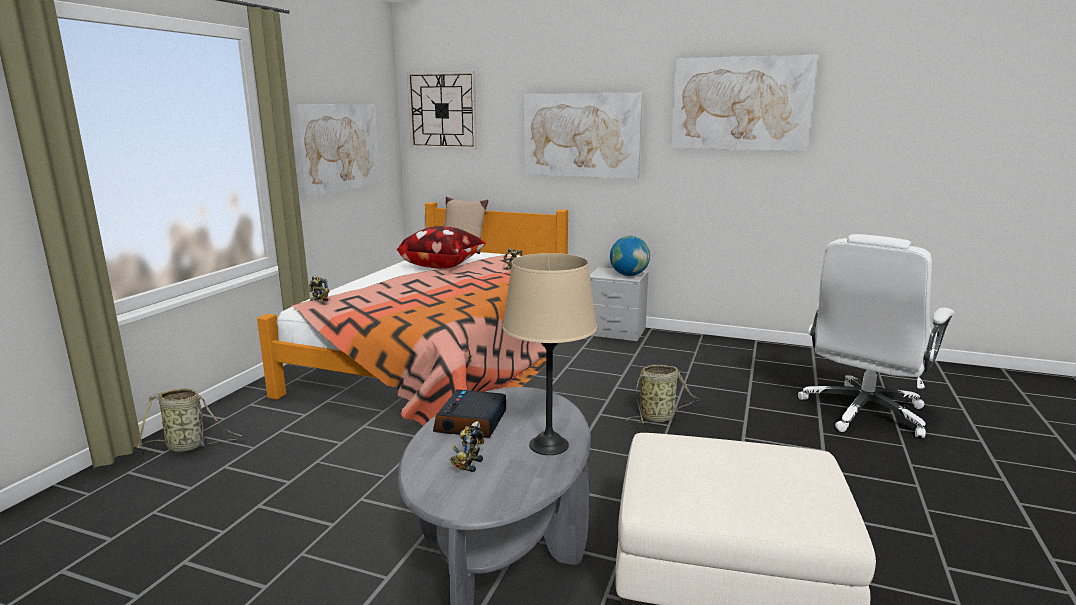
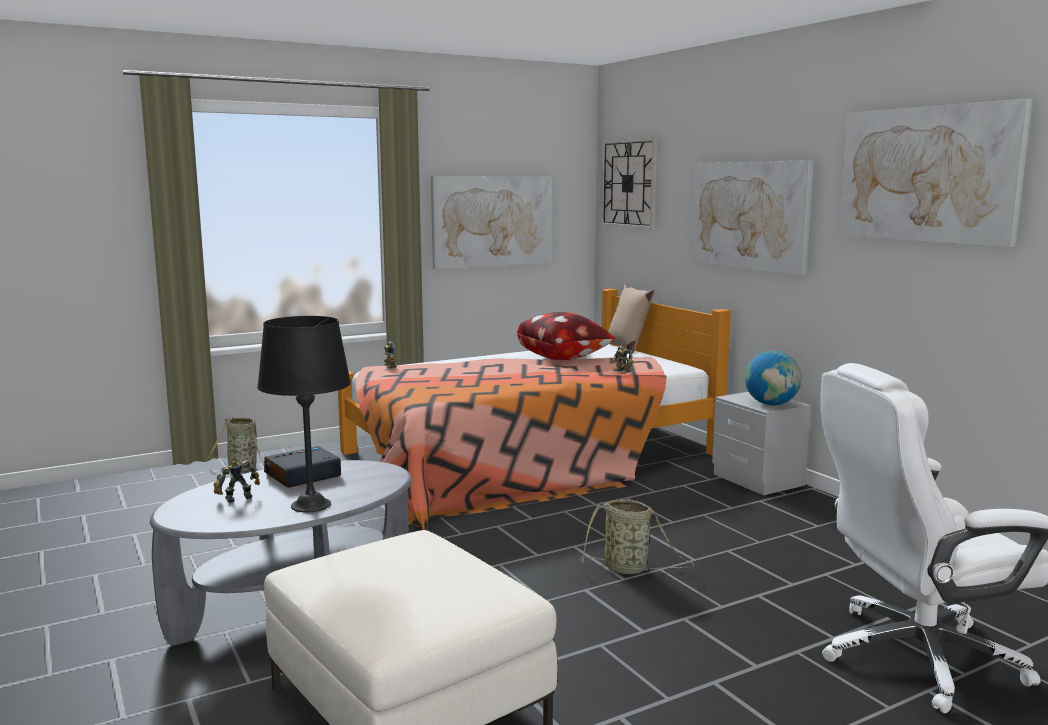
camera: 40 degrees right, 5 degrees down
(549, 445) = (311, 505): beige table lamp -> black table lamp

